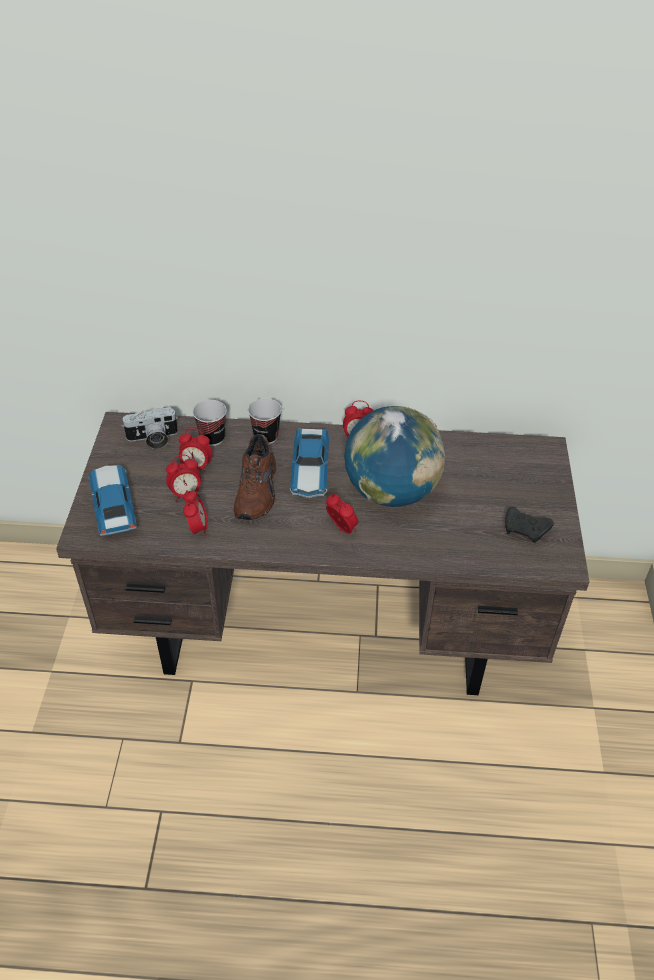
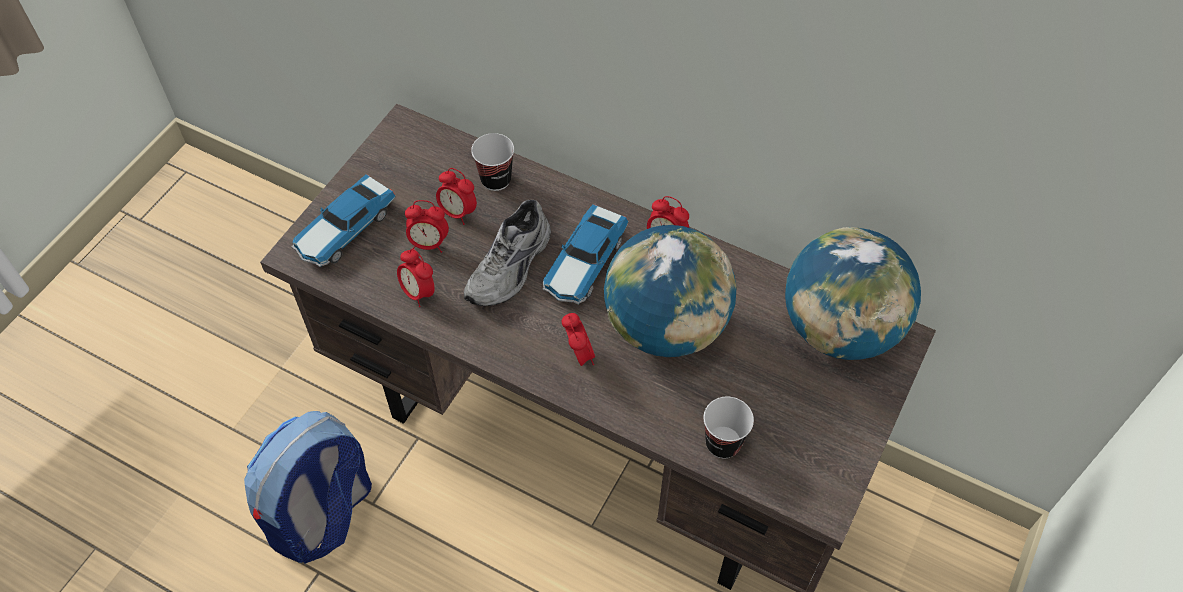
camera: 25 degrees right, 10 degrees up
(113, 505) = (344, 230): toy car -> toy car turned 150 degrees counterclockwise
(143, 767) = (323, 516): none -> backpack
(153, 439) = (429, 158): camera -> none
(197, 528) = (418, 292): alarm clock -> alarm clock turned 120 degrees clockwise
(258, 490) = (511, 268): brown shoe -> grey shoe
(266, 436) = (558, 199): cup -> cup (723, 443)
(506, 455) = (839, 329): none -> globe
(526, 530) = (803, 441): black game controller -> none

